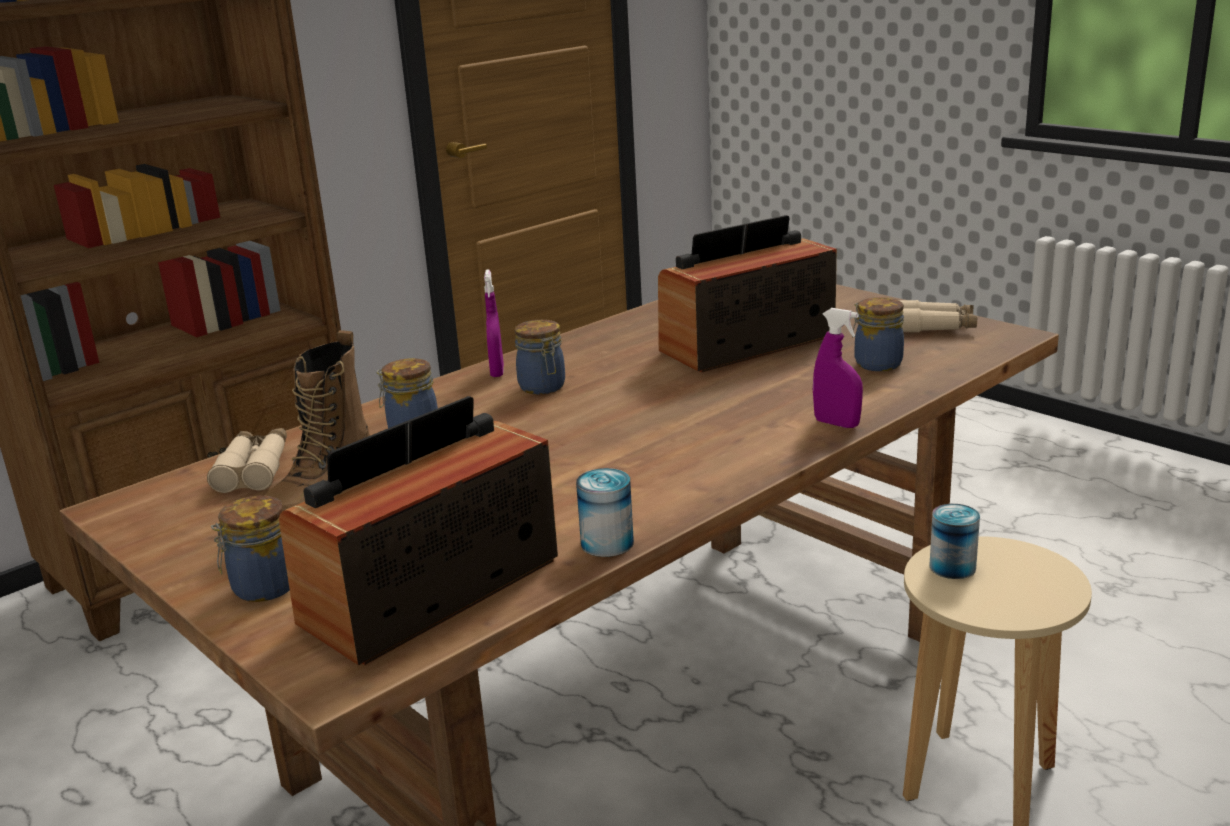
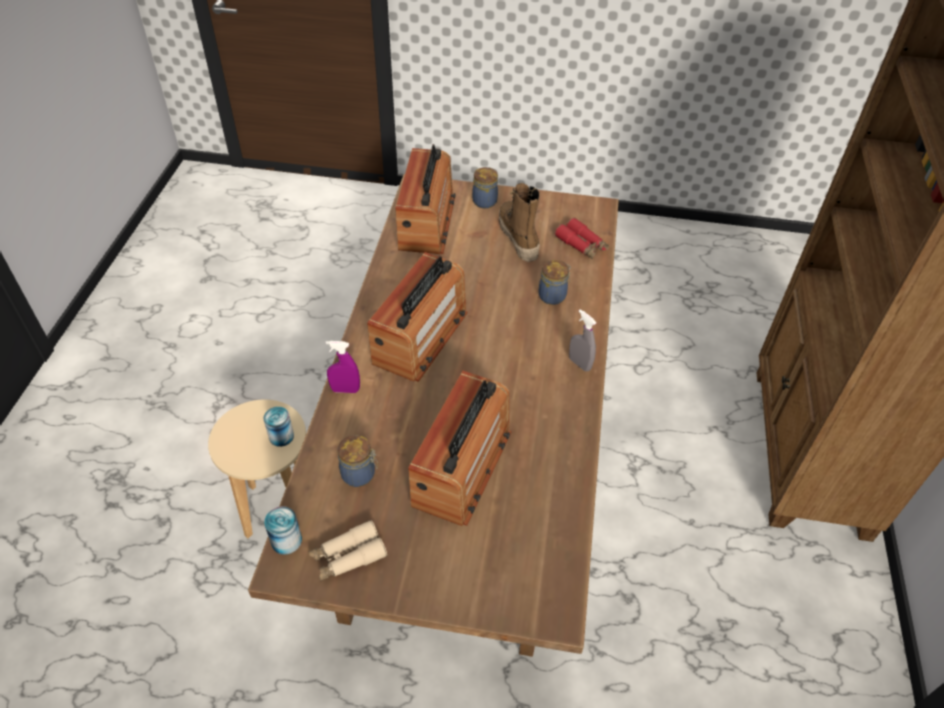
camera: 140 degrees right, 25 degrees up
(254, 469) = (581, 244): beige binoculars -> red binoculars
(497, 372) = (579, 364): purple spray bottle -> grey spray bottle
(543, 387) = (534, 359): jar -> none
(607, 543) = (387, 265): can -> can (286, 540)
(665, 442) = (420, 337): none -> radio

